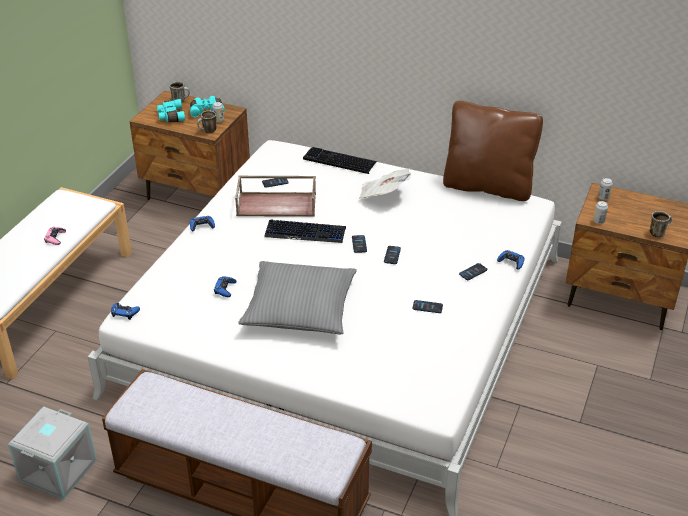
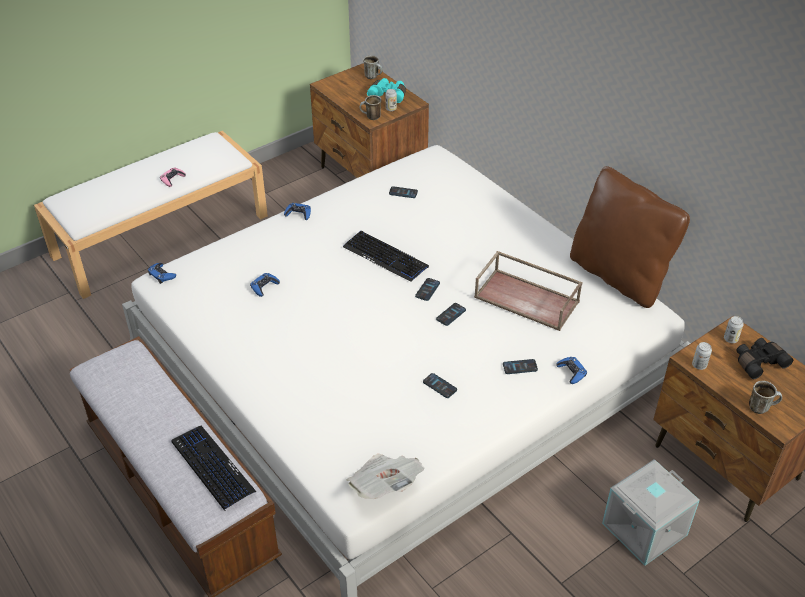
camera: 30 degrees right, 5 degrees up
(59, 471) = (54, 400): grey storage box -> grey storage box (645, 530)
(170, 116) = (350, 90): turquoise binoculars -> none
(277, 204) = (385, 216): brown tray -> brown tray (528, 299)
(299, 308) = (314, 334): grey pillow -> none
(339, 161) = (486, 191): keyboard -> keyboard (212, 467)
(383, 195) = (498, 245): newspaper -> newspaper (384, 486)
(632, 205) = (758, 362): none -> black binoculars

